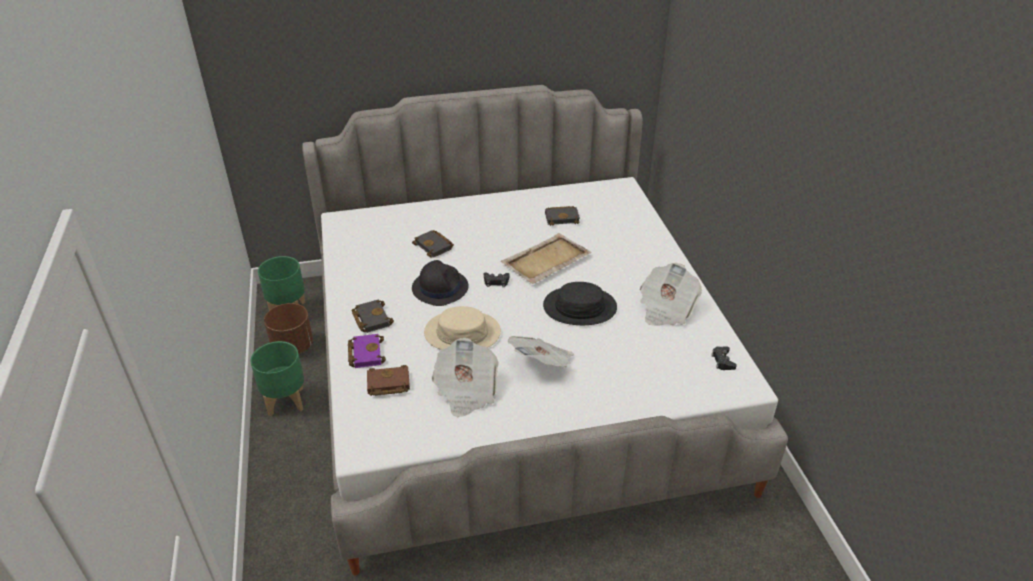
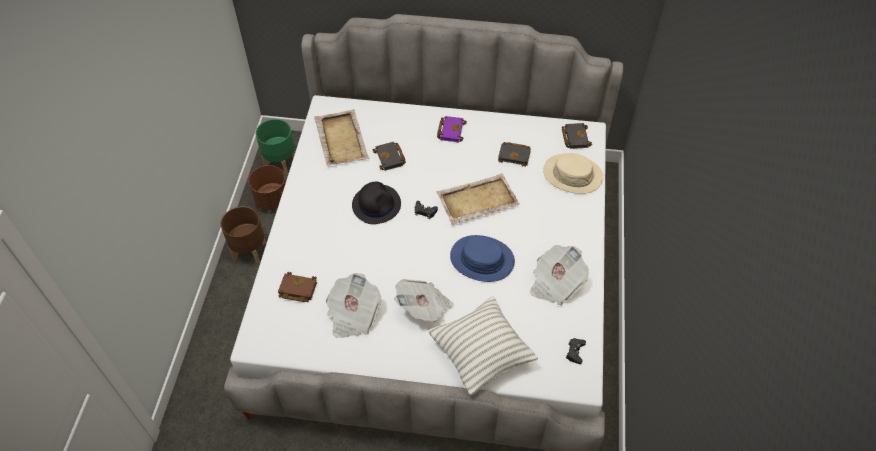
camera: 20 degrees right, 15 degrees up
(285, 401) = (249, 251): green planter -> brown planter
(365, 353) = (292, 254): purple book -> purple book (450, 130)
(371, 242) = (341, 139): none -> beige tray
(371, 318) = (309, 221): black book -> black book (574, 137)
(462, 333) = (374, 257): beige hat -> beige hat (572, 174)
(579, 307) = (482, 259): black hat -> blue hat
(628, 389) = (481, 355): none -> pillow

